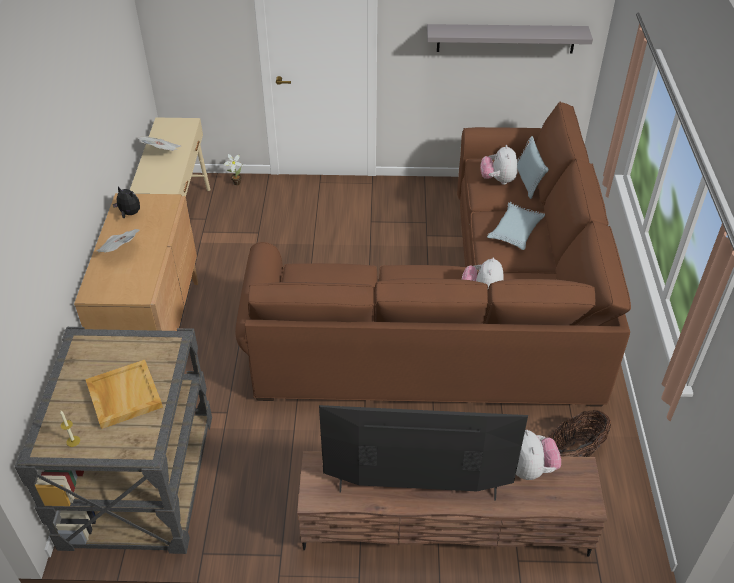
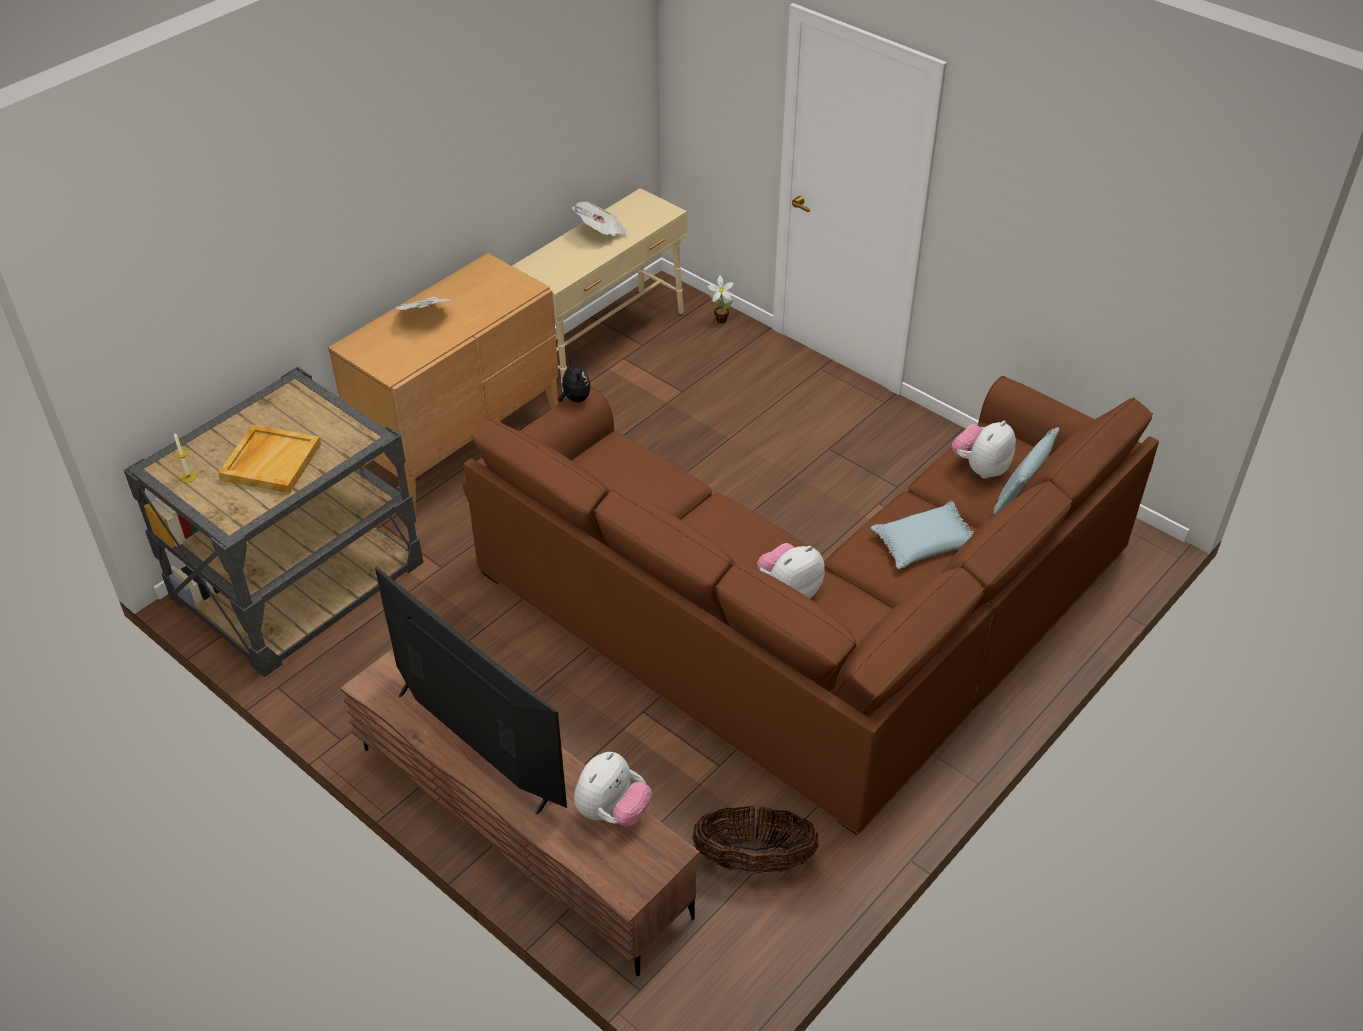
camera: 40 degrees right, 0 degrees up
(129, 214) = (476, 282): plush toy -> plush toy (574, 399)
(506, 38) = (1101, 268): grey shelf -> none

